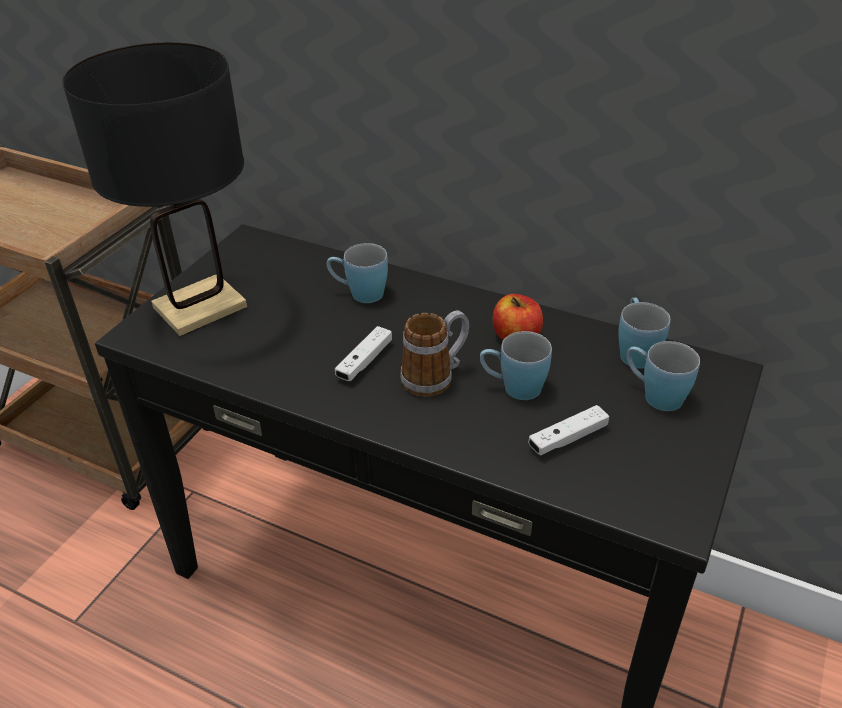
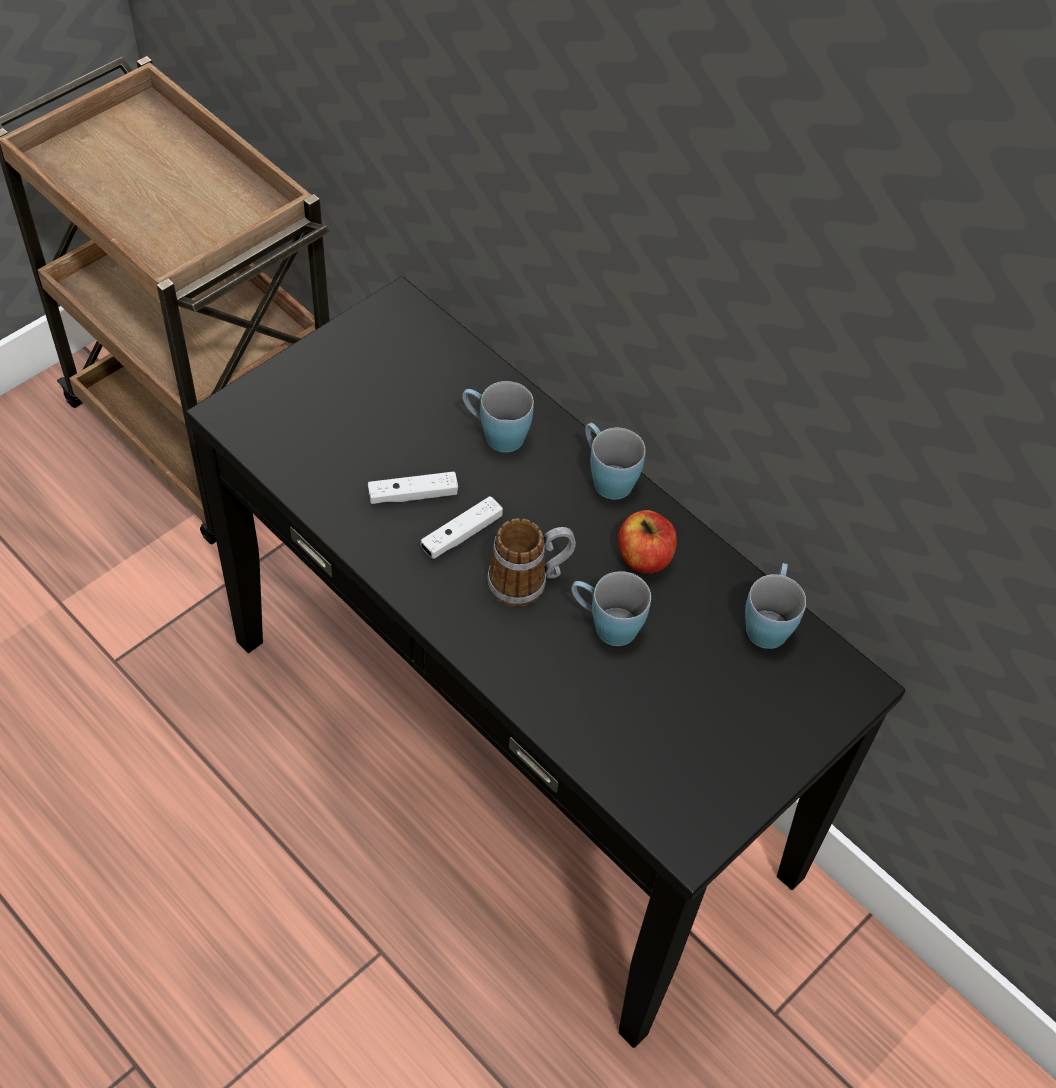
camera: 15 degrees right, 15 degrees up
(200, 307) = (311, 396): black table lamp -> none
(568, 438) = (630, 708): white game controller -> white game controller (413, 495)
(654, 395) = (755, 687): blue mug -> blue mug (606, 477)

